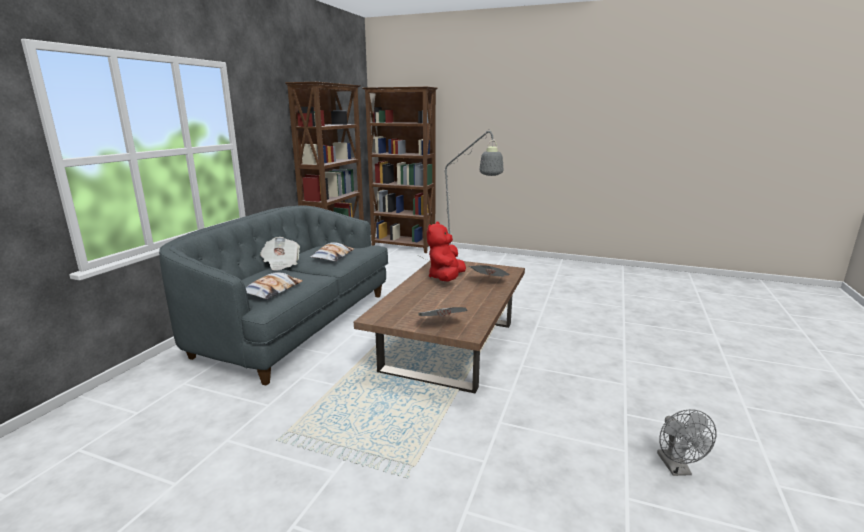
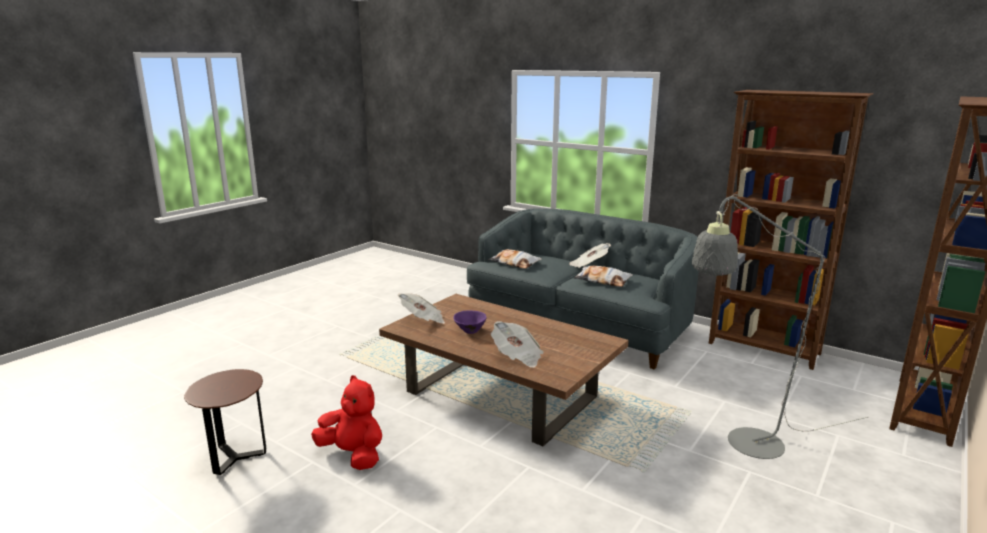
camera: 105 degrees right, 0 degrees up
(446, 278) = (540, 336): red plush toy -> red plush toy (353, 455)
(453, 301) = (470, 330): none -> purple bowl
(677, 468) = (235, 458): grey fan -> brown side table

